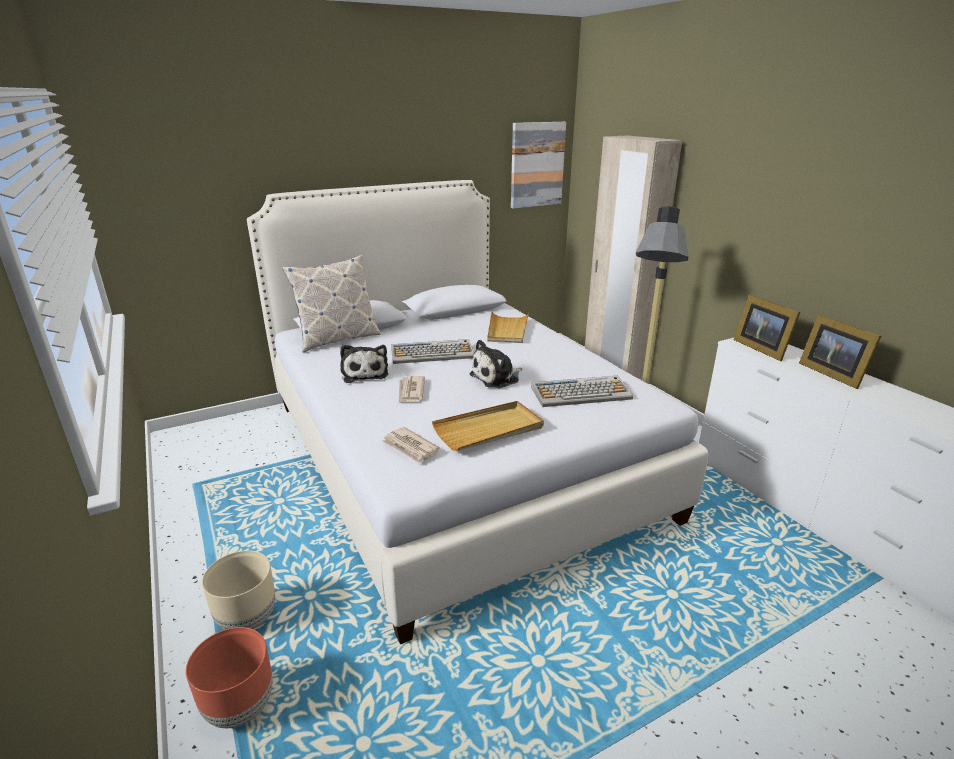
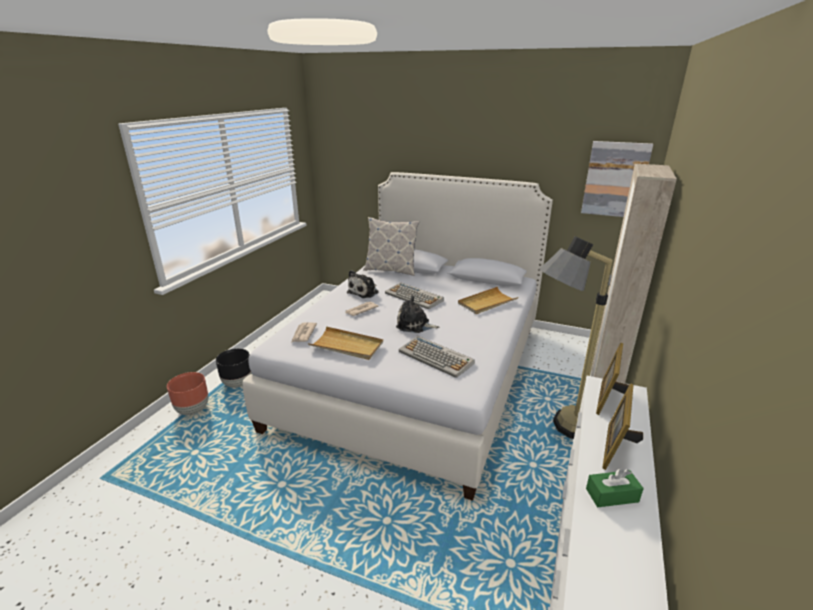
camera: 50 degrees right, 0 degrees up
(247, 619) = (237, 383): beige planter -> black planter
(891, 399) = (612, 495): none -> green tissue box

